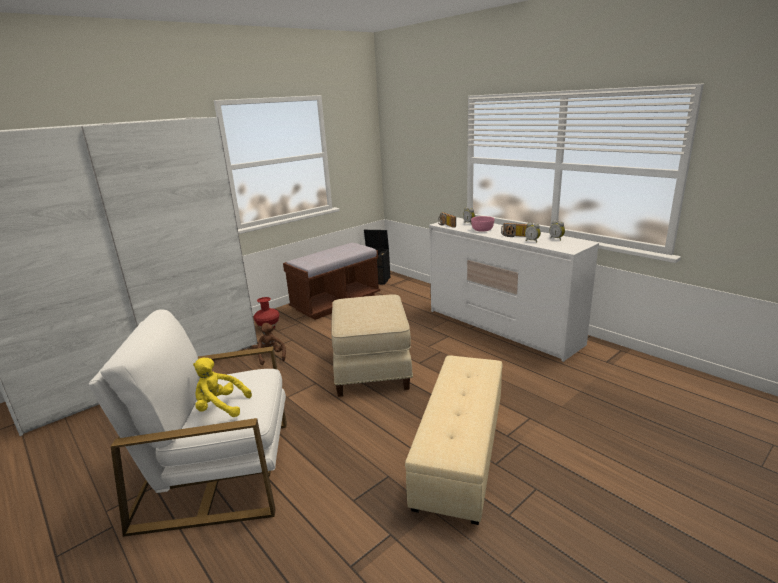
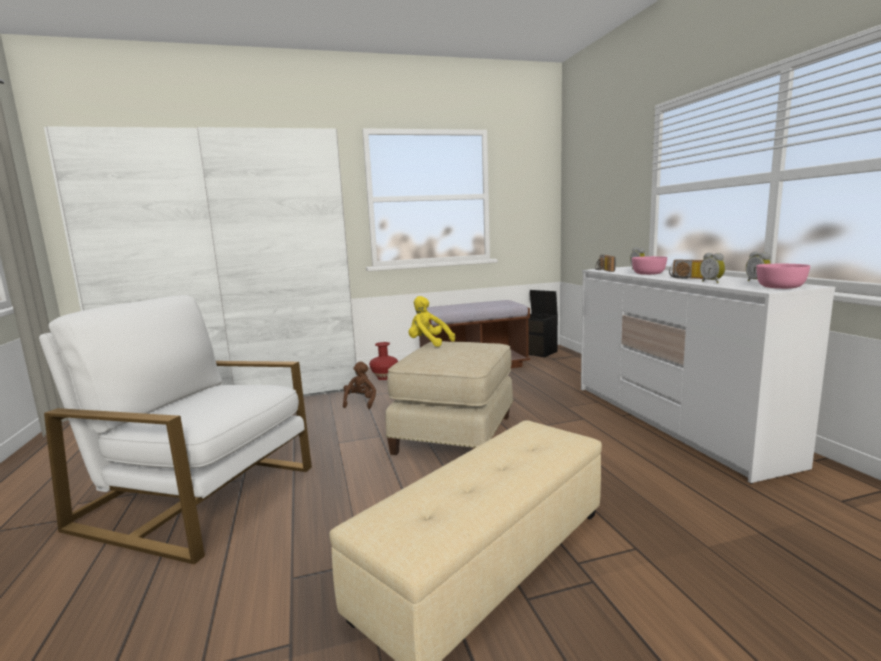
camera: 25 degrees right, 10 degrees down
(220, 407) = (186, 407): yellow plush toy -> yellow plush toy (428, 343)
(573, 246) = (780, 287): none -> pink bowl

